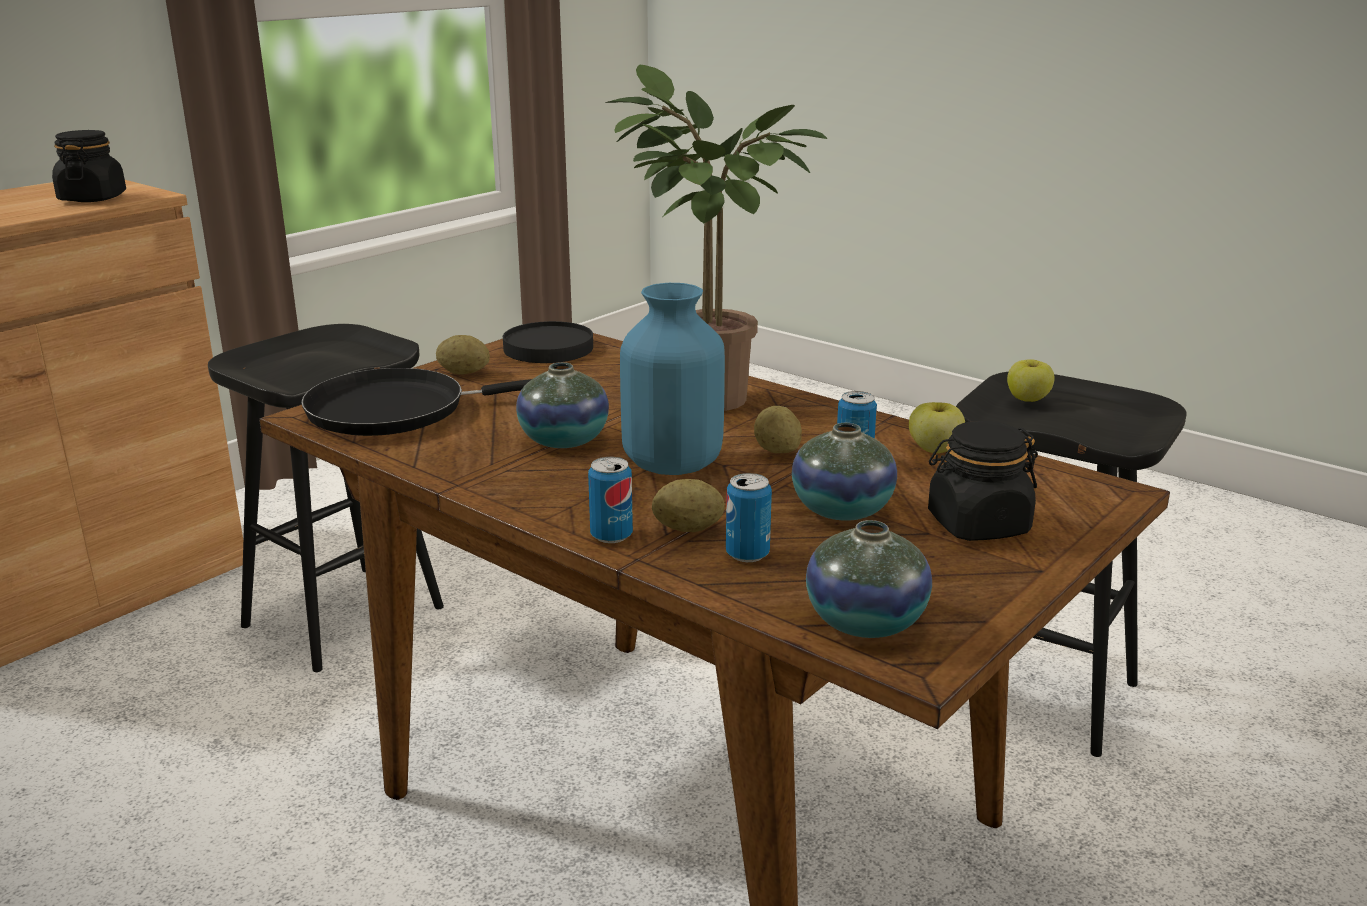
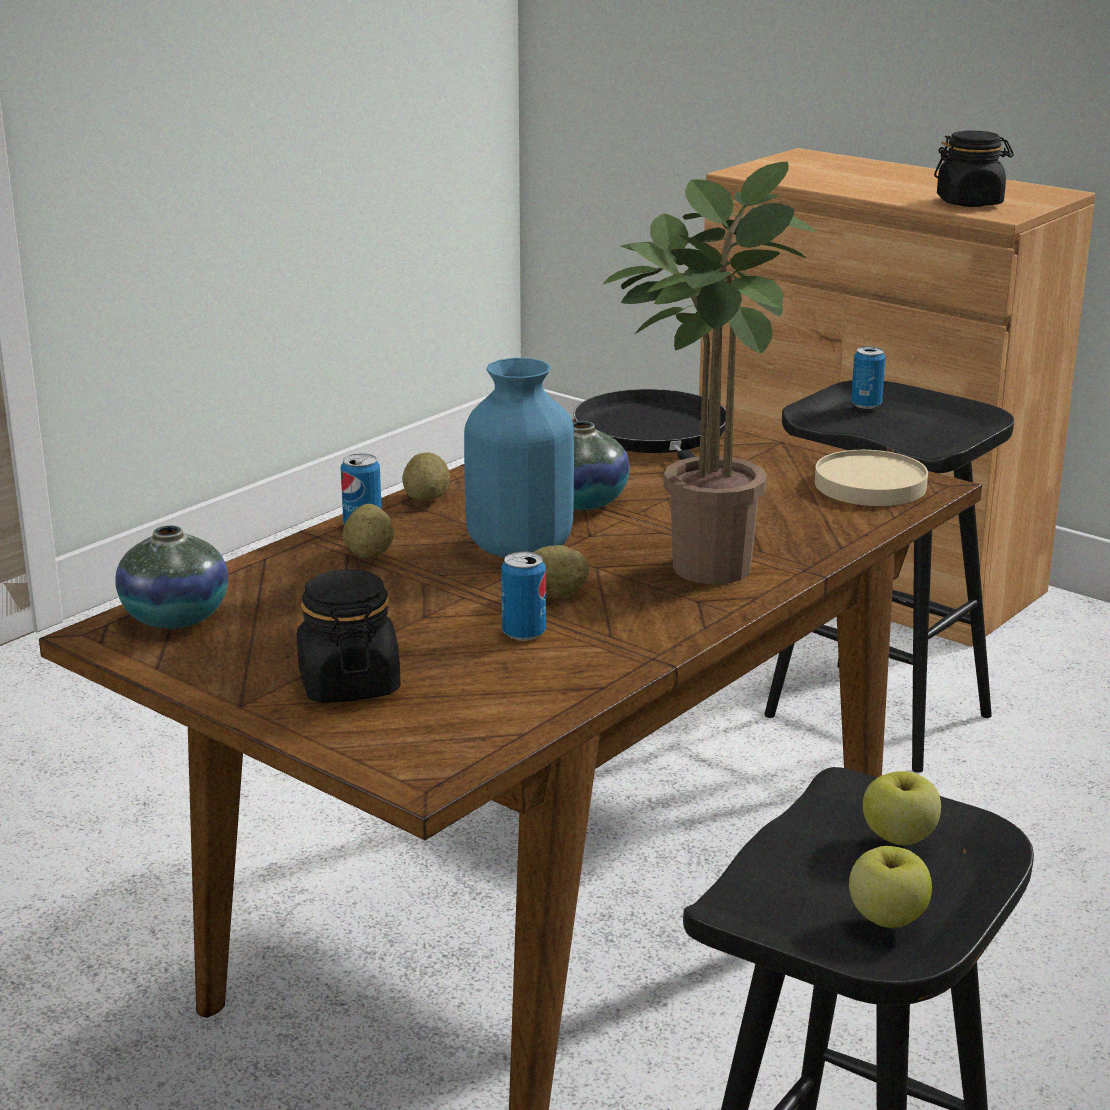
camera: 90 degrees right, 0 degrees up
(464, 373) = (770, 453): potato -> potato (426, 499)
(548, 348) = (869, 485): black plate -> beige plate
(747, 554) = (312, 576): can -> can (866, 404)
(842, 510) = (398, 620): vase -> none
(934, 449) = (557, 680): apple -> apple (887, 917)

